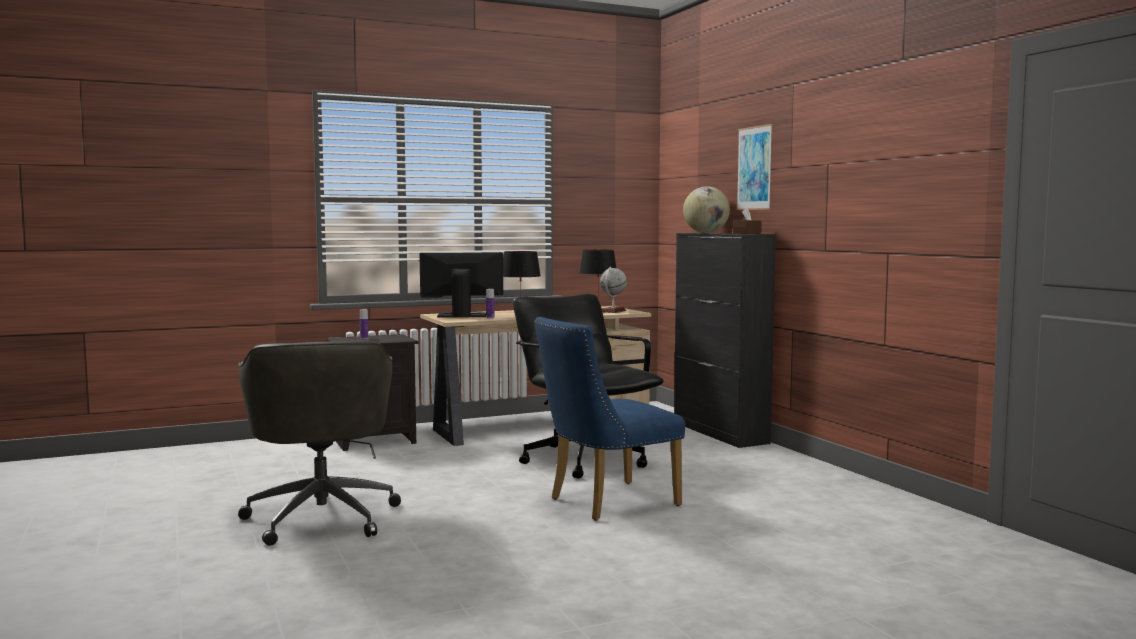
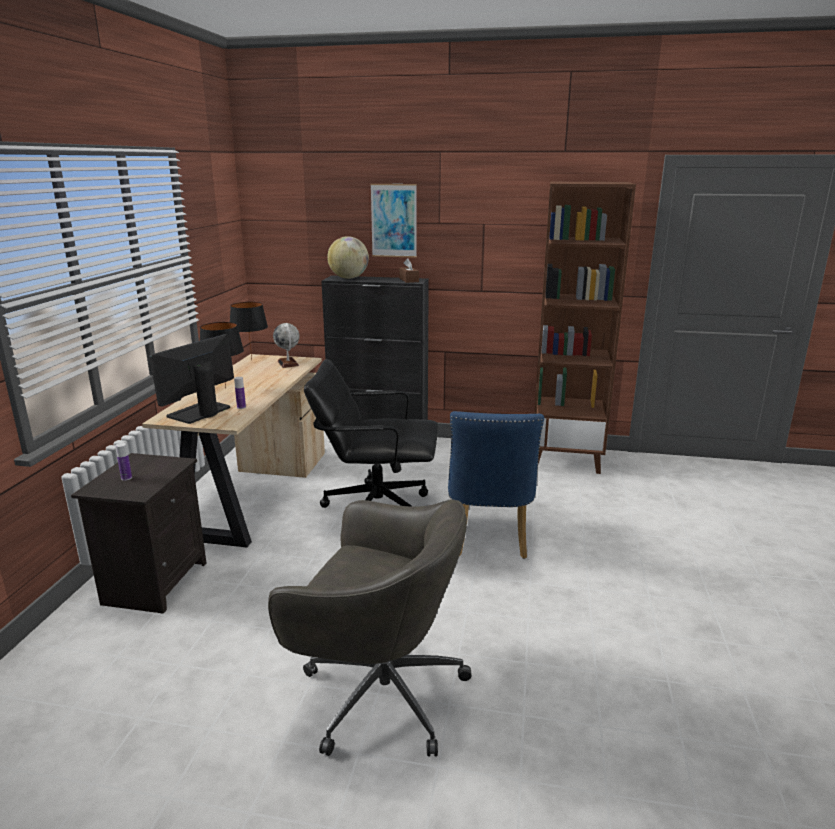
camera: 55 degrees left, 15 degrees up
(872, 498) = (566, 459): none -> brown bookcase

